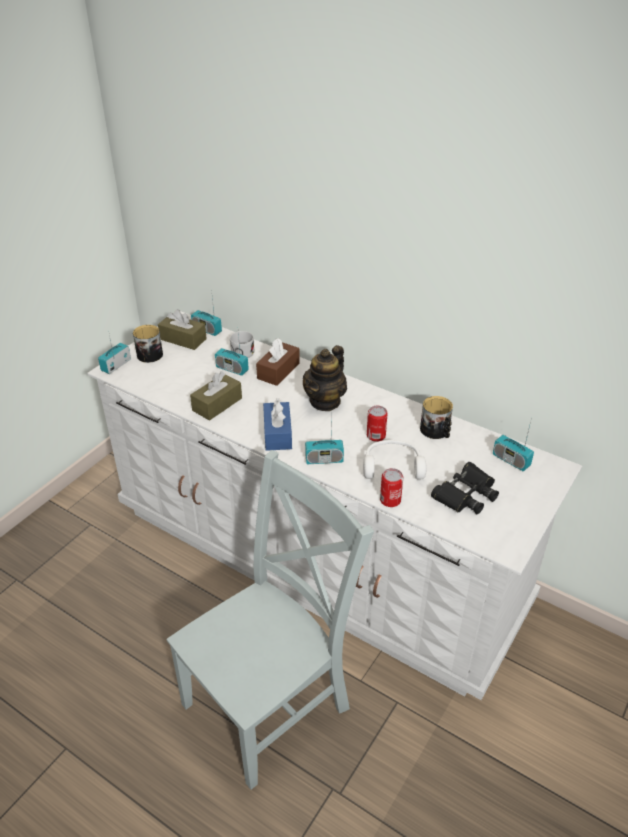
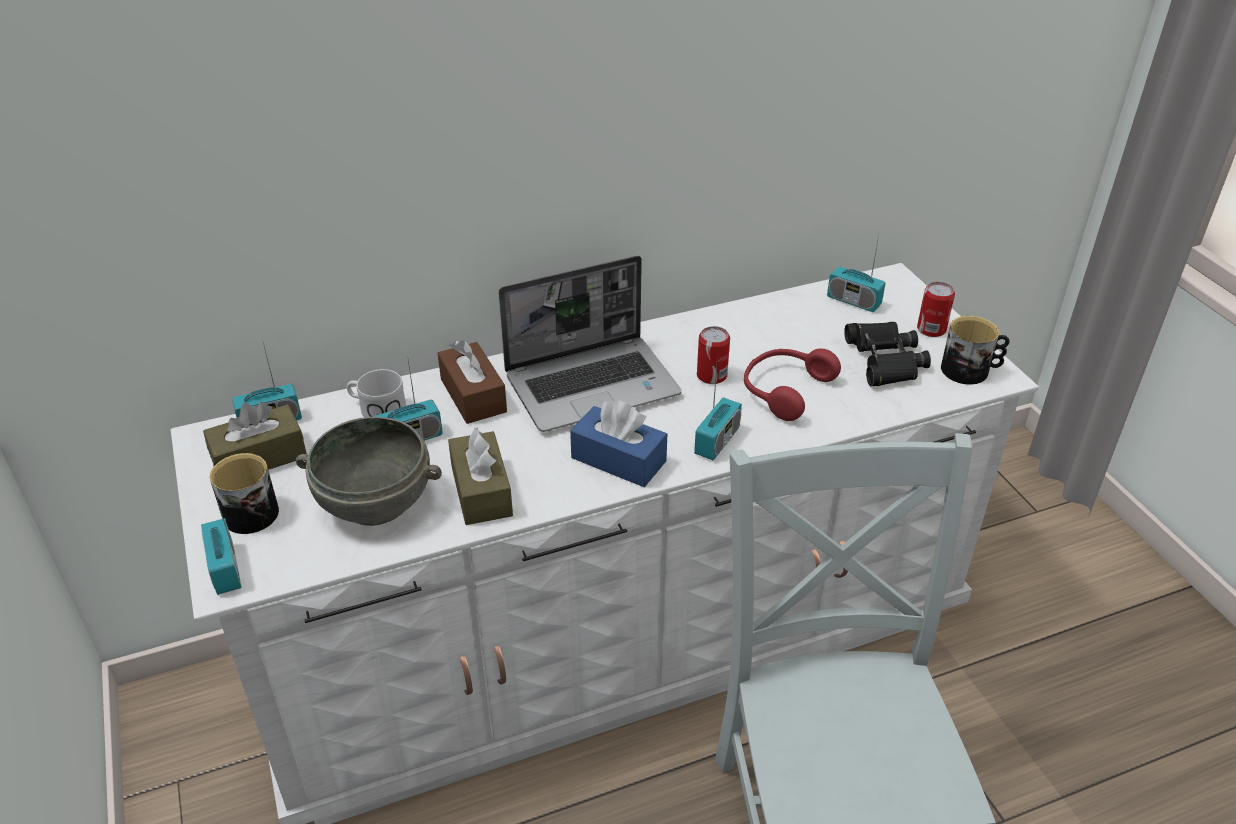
camera: 55 degrees left, 0 degrees up
(185, 380) = (376, 501): none -> grey bowl
(325, 401) = (593, 384): teapot -> laptop
(390, 500) = (846, 422): can -> can (931, 329)
(392, 466) = (784, 390): white headphones -> red headphones
(437, 431) = (751, 326): mug -> mug (970, 370)
(511, 460) = (853, 301): radio -> radio turned 45 degrees clockwise

